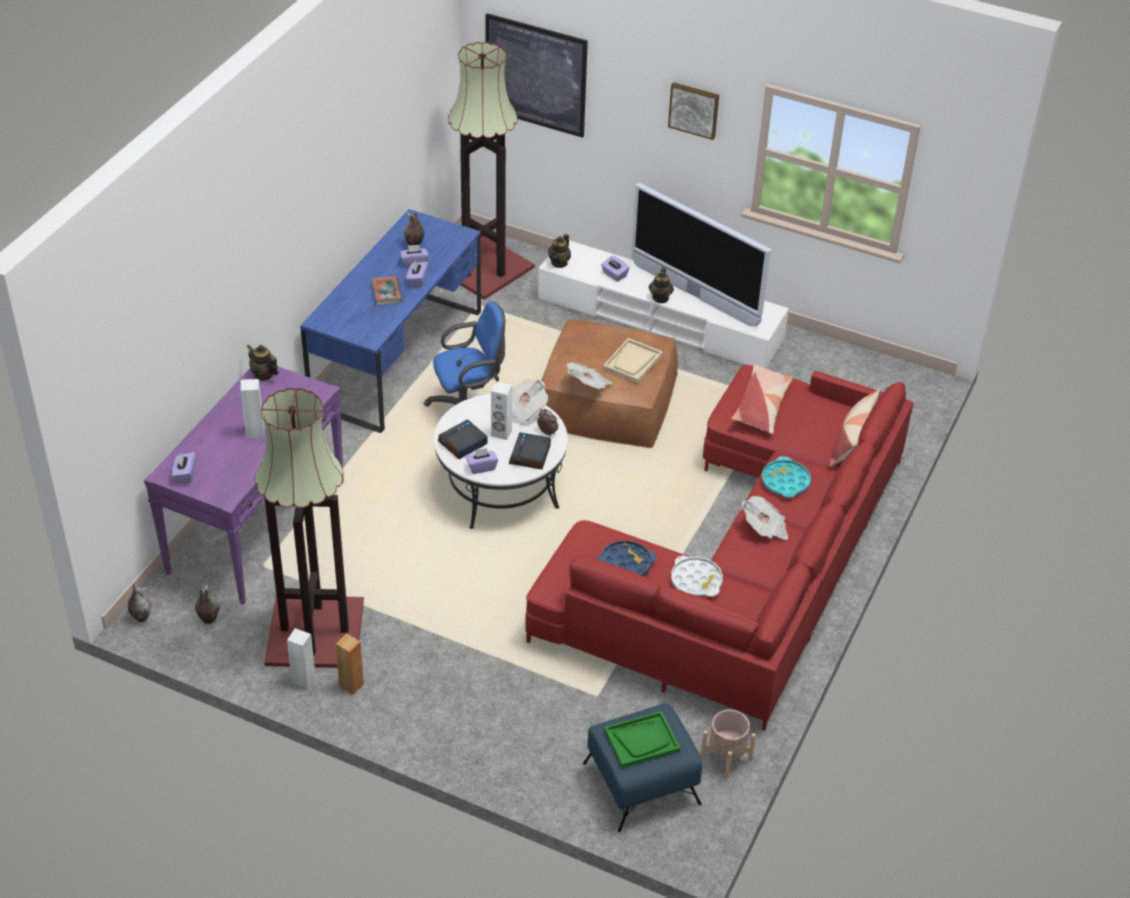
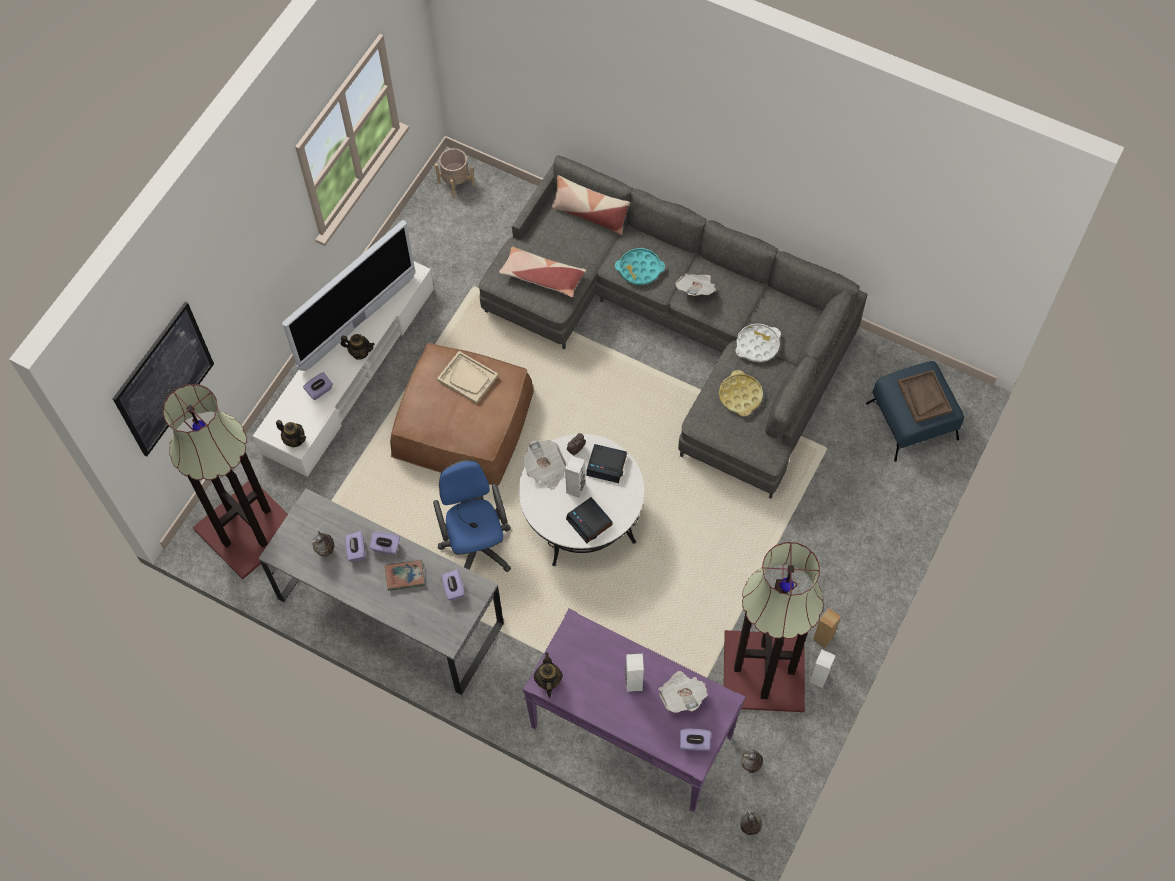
camera: 85 degrees left, 20 degrees up
(263, 374) = (548, 681): teapot -> teapot turned 135 degrees clockwise
(397, 358) = (390, 611): blue desk -> grey desk
(481, 467) = (622, 506): purple tissue box -> purple tissue box (454, 589)
(588, 385) = (498, 417): newspaper -> newspaper (682, 695)
(625, 564) = (740, 396): blue tray -> yellow tray
(642, 740) = (924, 397): green tray -> brown tray
(694, 109) = (266, 232): picture -> none
(726, 758) = (883, 361): beige planter -> beige planter (456, 183)
(743, 565) = (679, 330): red sofa -> grey sofa

